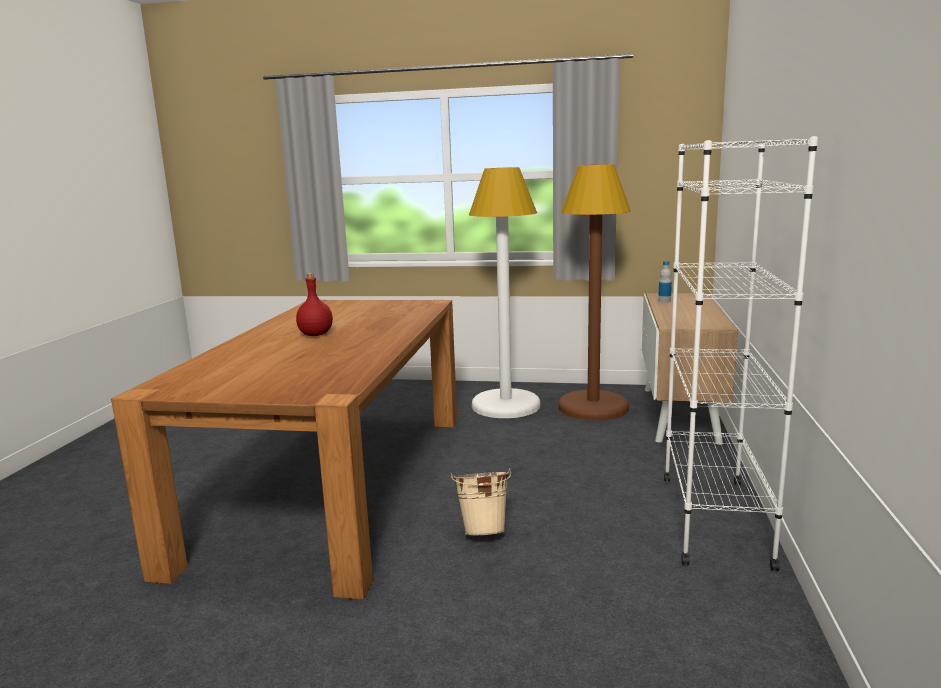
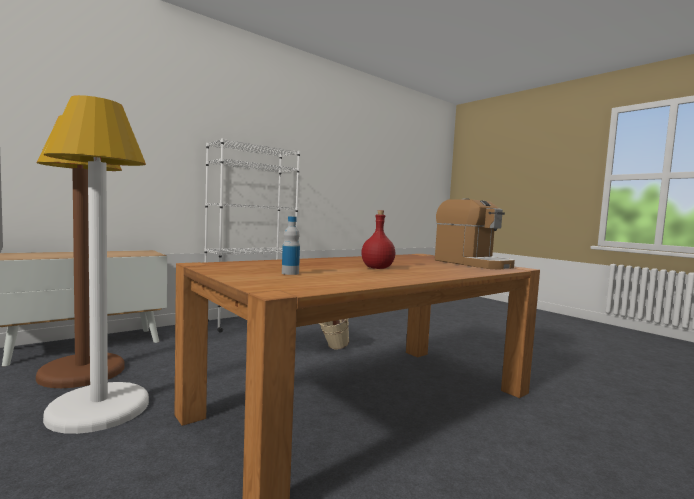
camera: 140 degrees left, 10 degrees down
(221, 382) = (472, 263): none -> coffee machine
(664, 301) = (47, 256): bottle -> bottle (290, 273)

